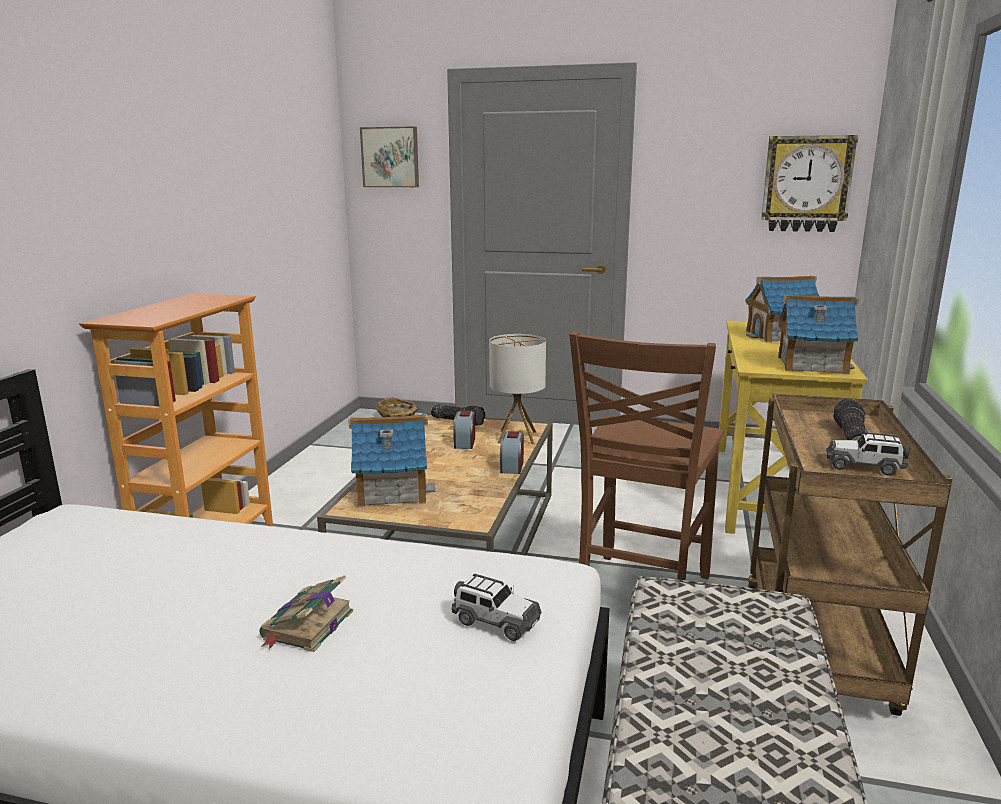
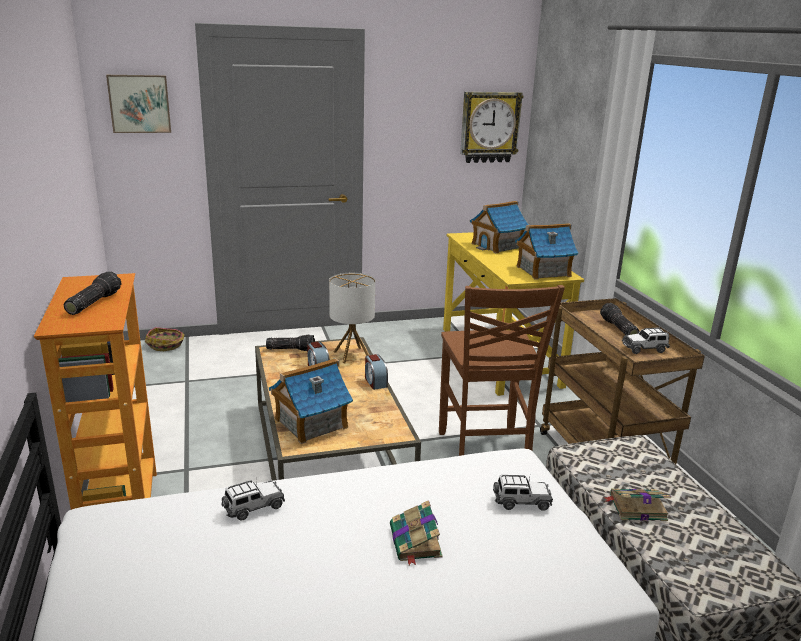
camera: 30 degrees left, 5 degrees up
(173, 309) = (93, 303): none -> flashlight
(195, 541) = (253, 507): none -> toy car
(681, 686) = (636, 508): none -> book

